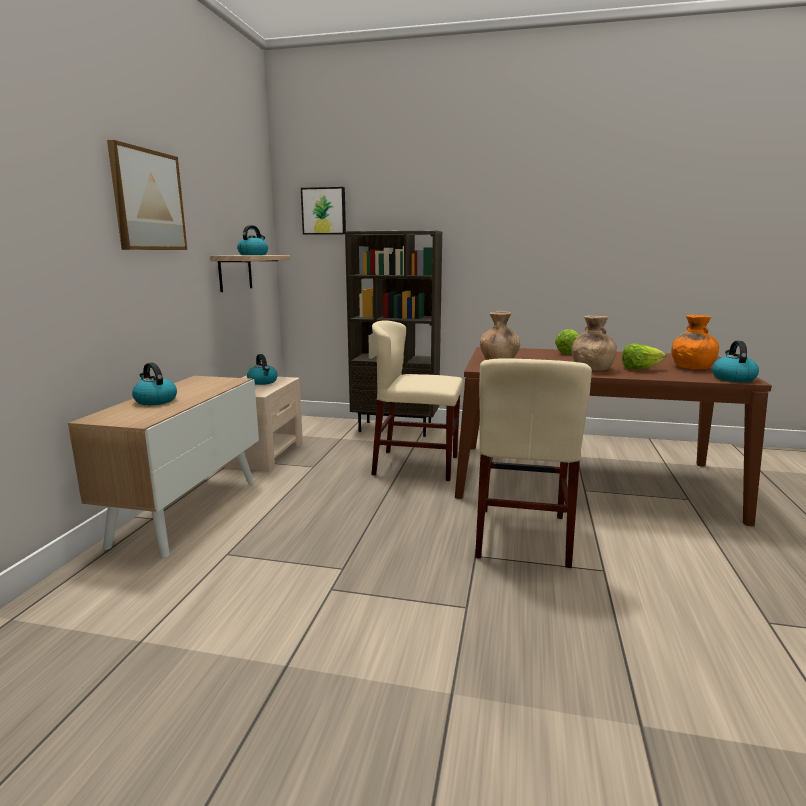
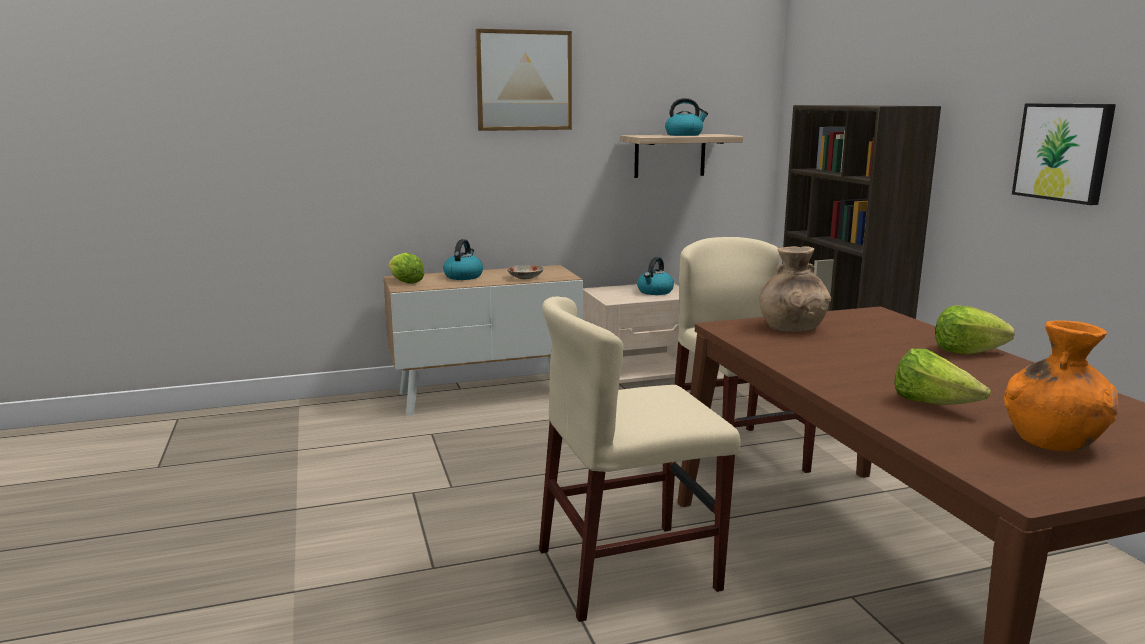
camera: 60 degrees right, 0 degrees up
(120, 419) = (405, 282): none -> lettuce
(210, 388) = (525, 277): none -> plate
(324, 211) = (823, 73): picture -> picture (1064, 152)
(591, 368) = (857, 375): brown vase -> none
(732, 378) = (1016, 479): kettle -> none

